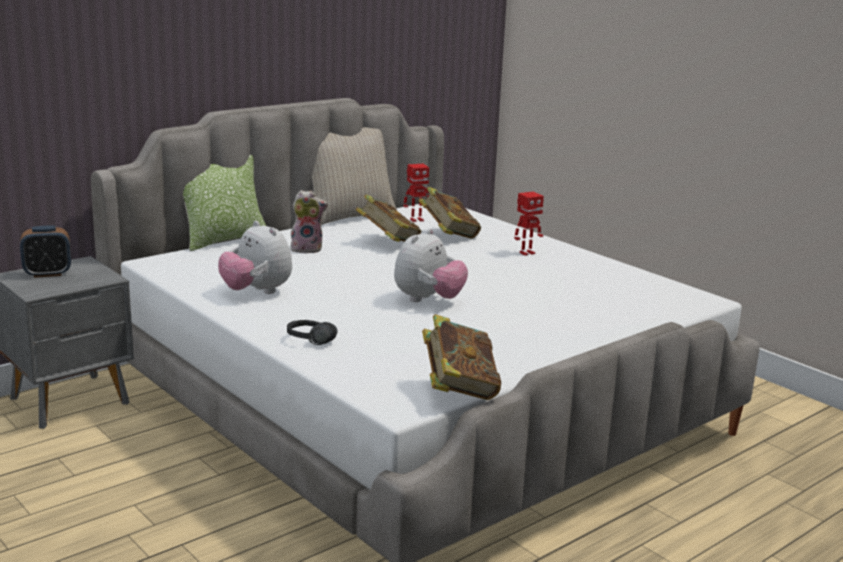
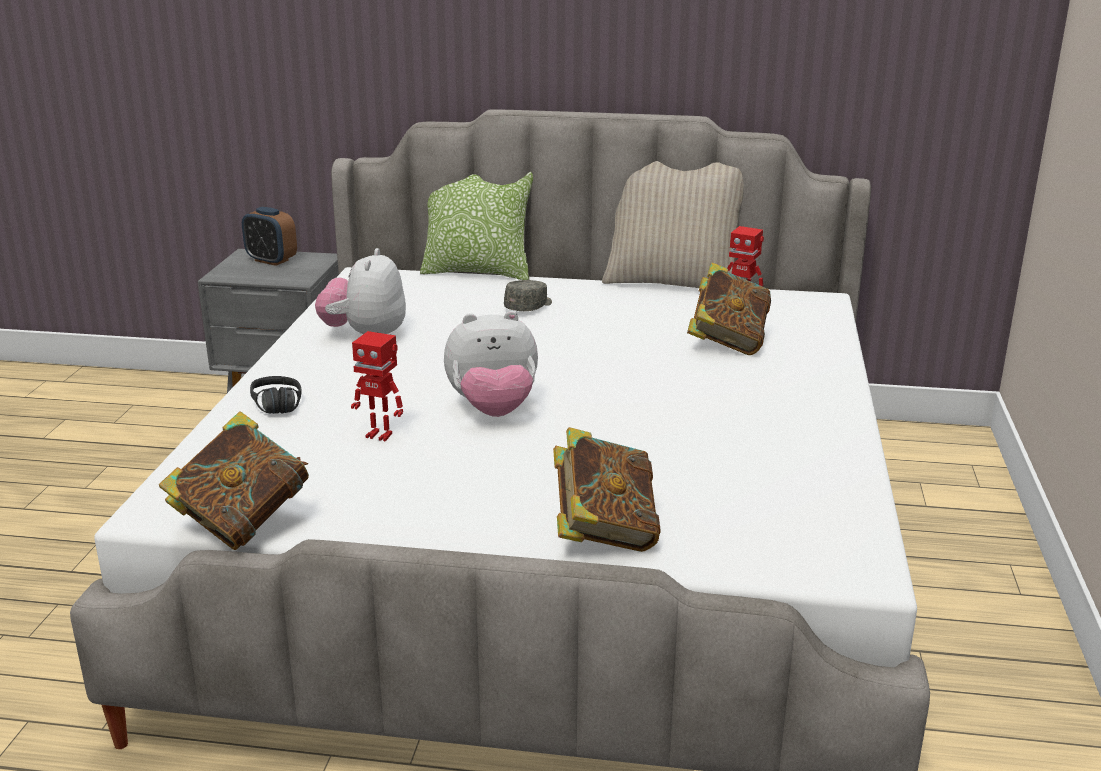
camera: 50 degrees right, 5 degrees up
(307, 249) = (529, 307): plush toy -> grey cap
(388, 243) = (631, 328): book -> book (603, 532)
(526, 253) = (770, 398): toy robot -> toy robot (380, 435)

